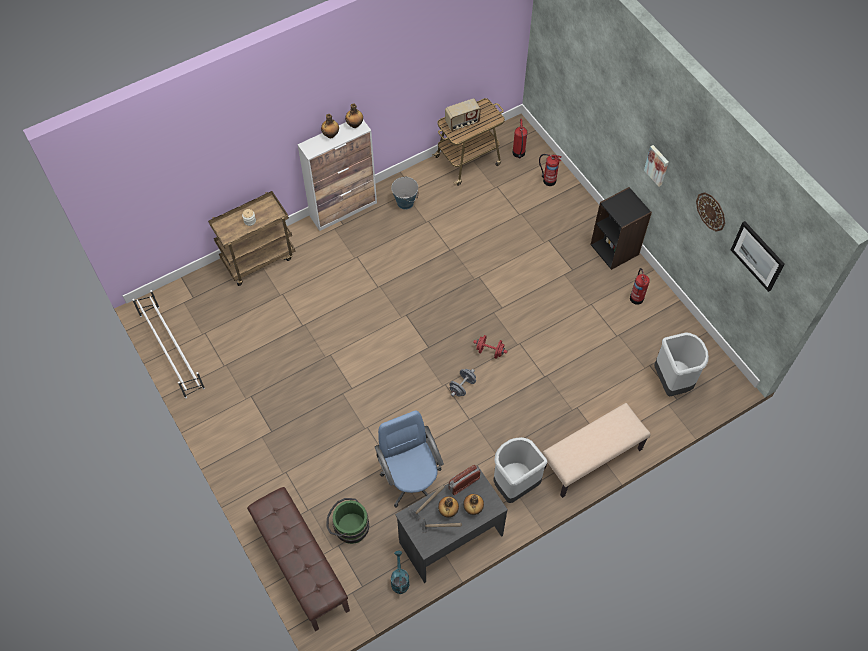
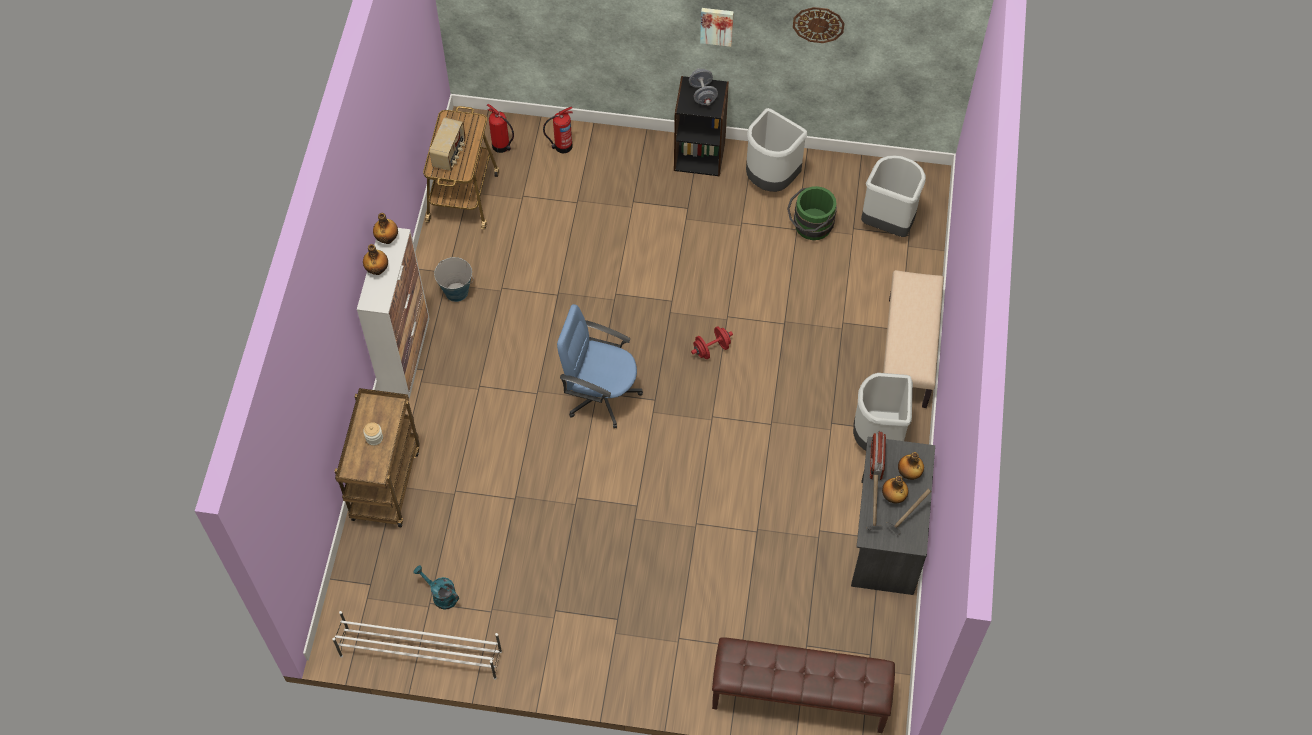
camera: 50 degrees left, 0 degrees up
(348, 527) = (794, 621): green bucket -> green bucket (810, 226)
(399, 580) = (891, 615): turquoise watering can -> turquoise watering can (440, 595)
(411, 479) = (792, 525): blue office chair -> blue office chair (601, 394)
(462, 386) = (729, 403): grey dumbbell -> grey dumbbell (702, 94)
(636, 297) = (770, 180): fire extinguisher -> grey trash can
(758, 256) = (903, 27): picture -> none

